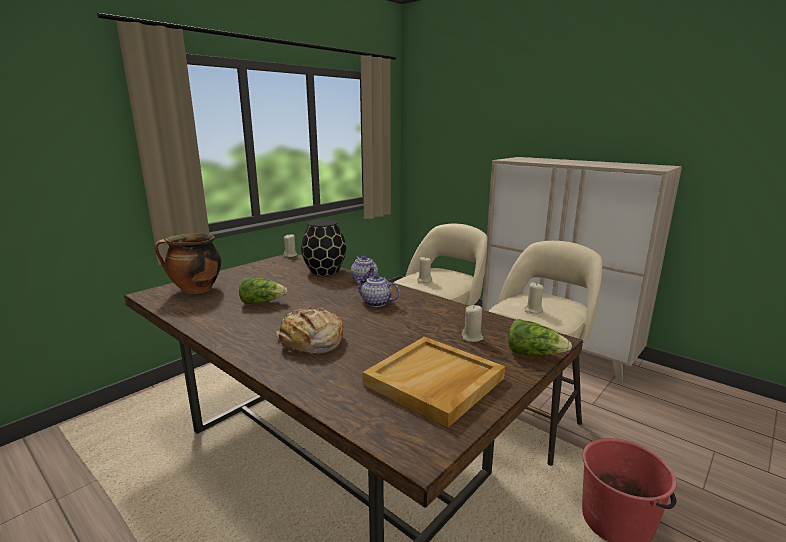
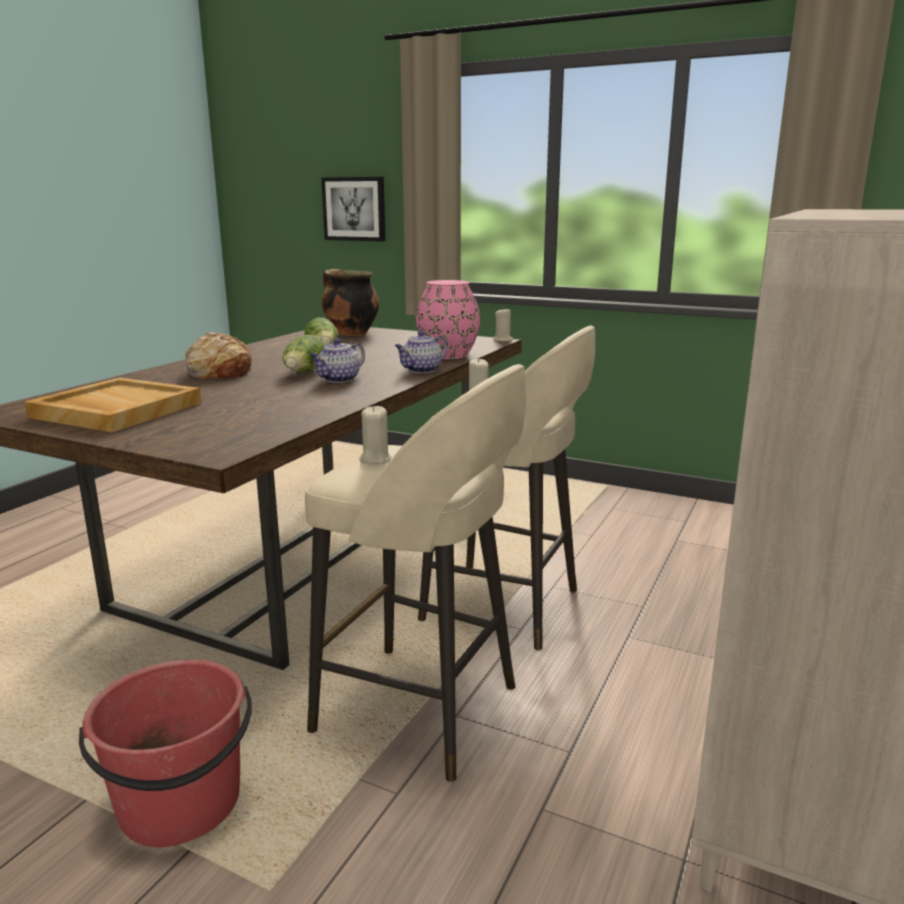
camera: 75 degrees right, 0 degrees up
(60, 180) = (354, 209): none -> picture
(324, 271) = (448, 355): black vase -> pink vase
(375, 303) = (339, 379): teapot -> teapot turned 150 degrees counterclockwise
(472, 337) = (228, 418): beige candle -> none
(534, 354) = (173, 444): lettuce -> lettuce (304, 373)

